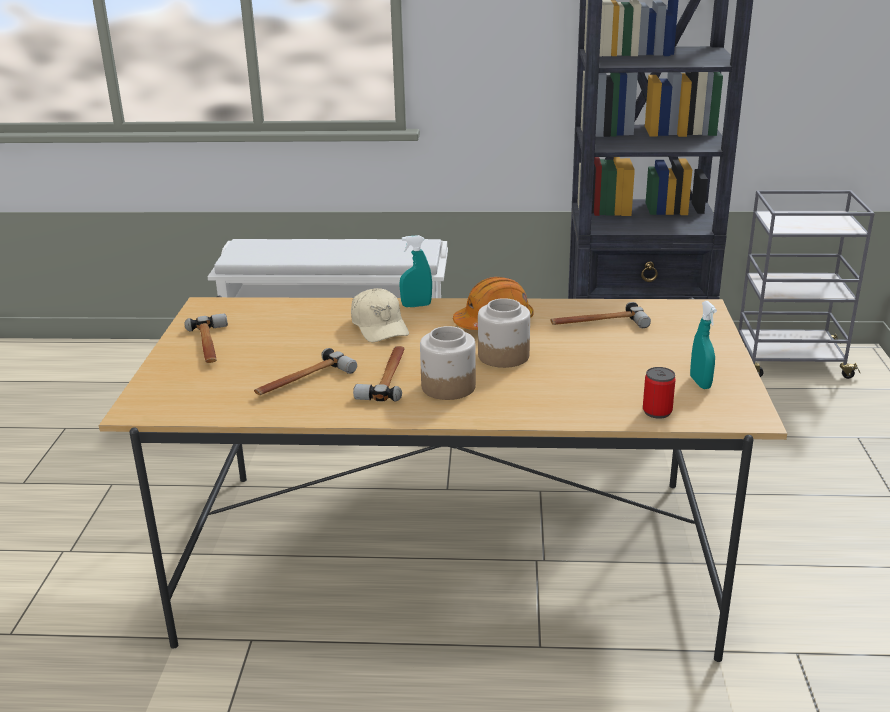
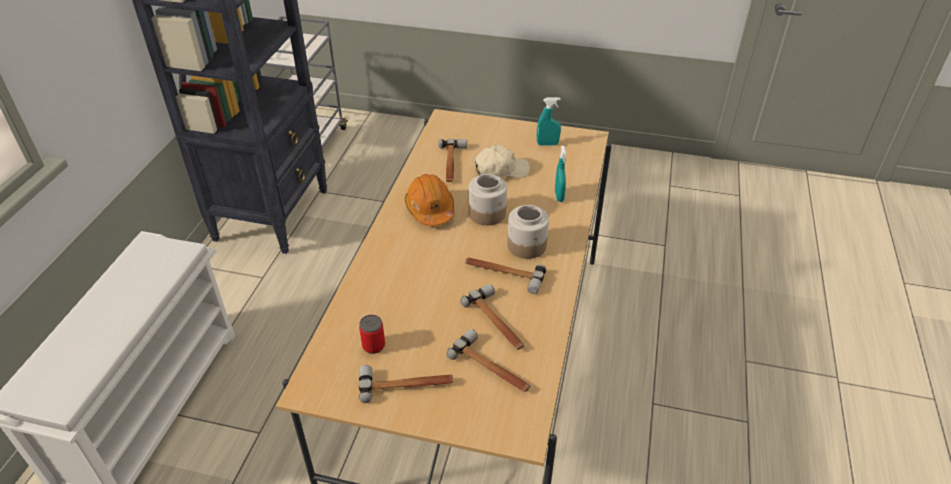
camera: 80 degrees left, 15 degrees up
(232, 385) = (491, 367): none -> hammer
(379, 326) = (411, 270): beige cap -> beige cap (501, 170)
(416, 305) = (379, 245): turquoise spray bottle -> turquoise spray bottle (559, 196)
(657, 412) = (578, 167): can -> can (373, 345)

